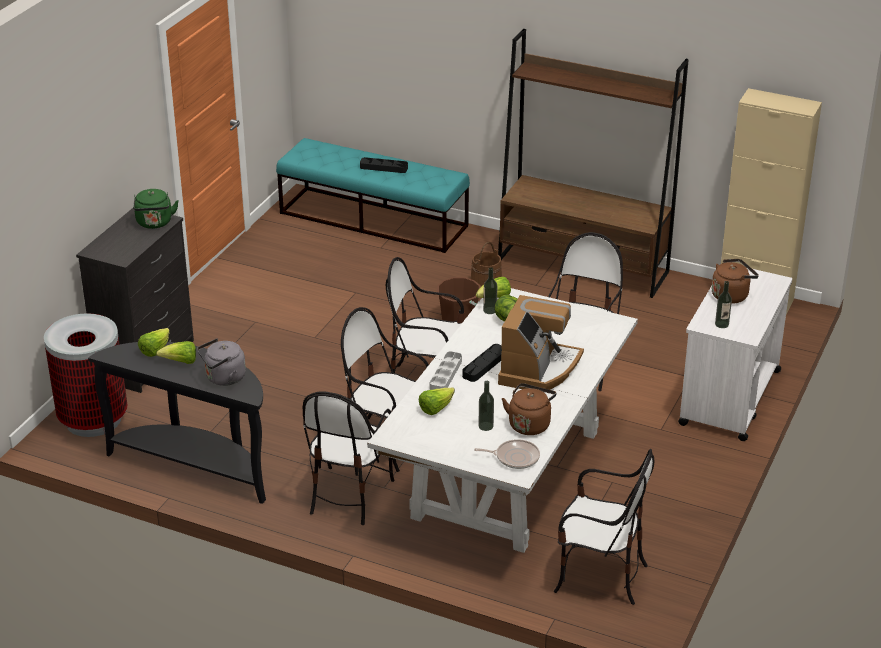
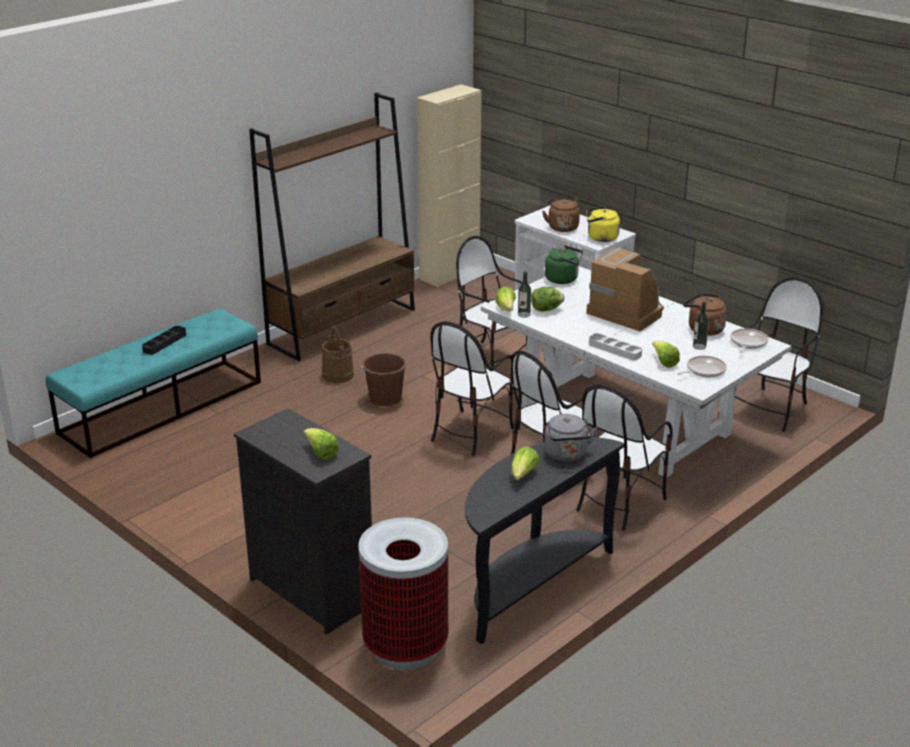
camera: 70 degrees left, 5 degrees down
(154, 223) = (287, 425): green kettle -> green kettle (563, 279)
(155, 350) = (491, 487): lettuce -> lettuce (321, 453)
(349, 495) = (619, 502): chair -> chair turned 90 degrees clockwise
(432, 435) = (704, 370): none -> frying pan
(484, 365) = (609, 331): black tray -> none
(721, 324) = (600, 238): bottle -> yellow kettle

